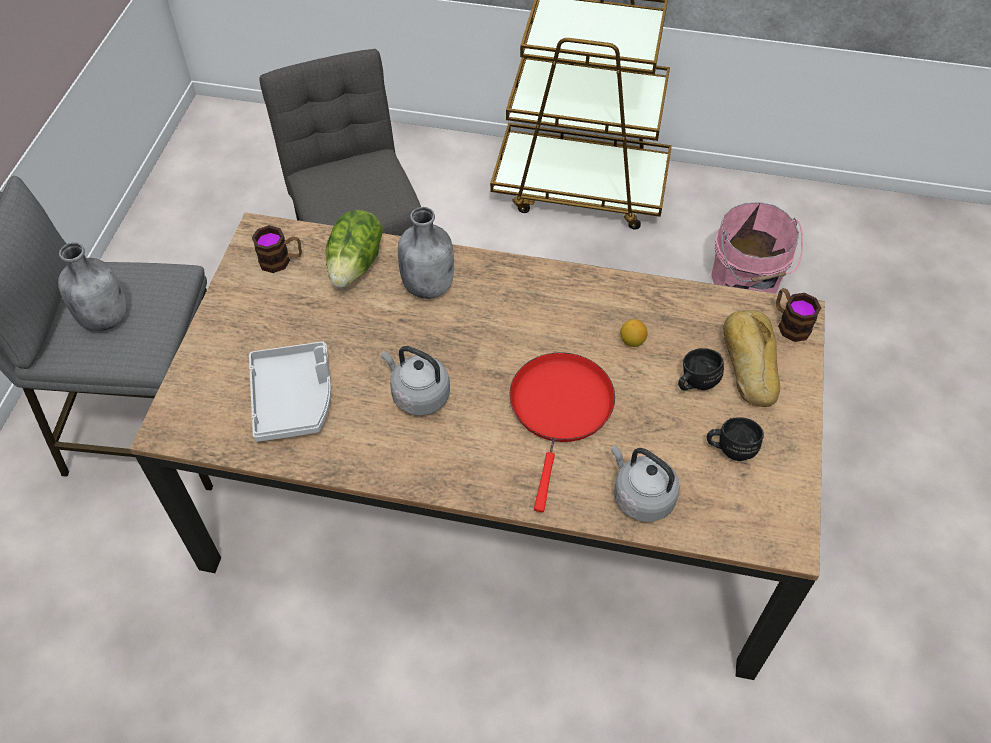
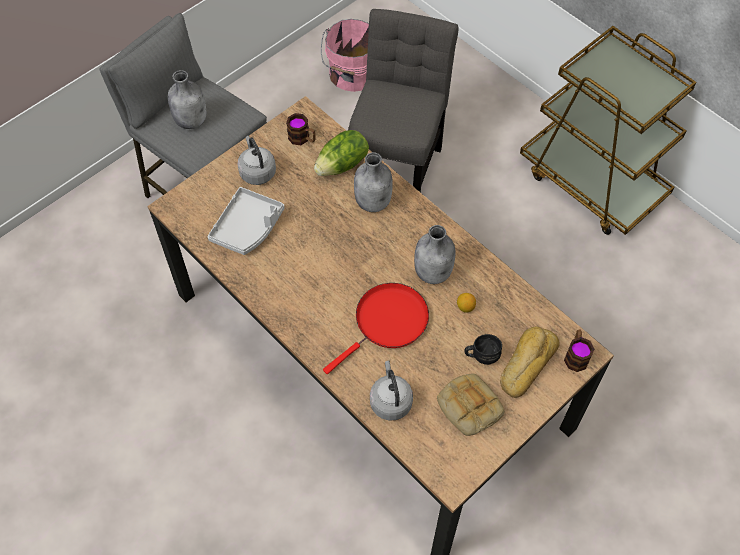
camera: 35 degrees right, 5 degrees up
(418, 395) = (315, 265): grey kettle -> grey kettle (257, 171)
(564, 324) = (433, 272): none -> grey bottle
(730, 447) = (468, 406): black mug -> bread
(745, 281) = (655, 315): pink bucket -> pink bucket (351, 75)

